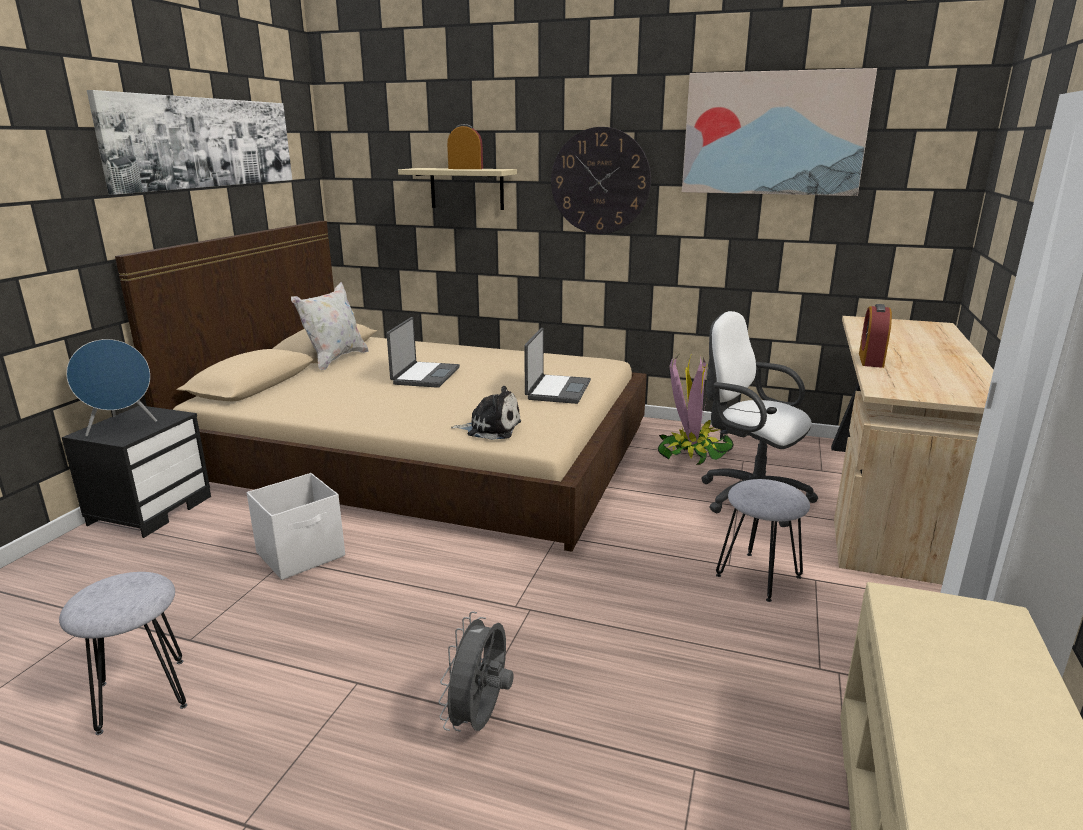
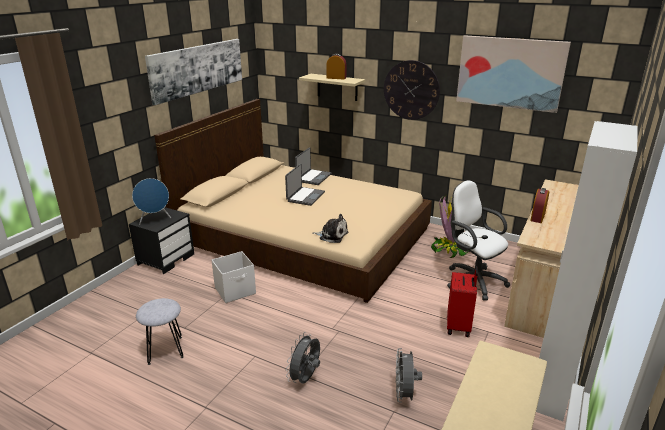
camera: 10 degrees right, 5 degrees up
(335, 360) = (259, 181): white pillow -> none
(557, 390) = (373, 212): laptop -> laptop (313, 177)
(704, 727) = (404, 395): none -> grey fan
(759, 576) = (459, 326): grey stool -> red suitcase

